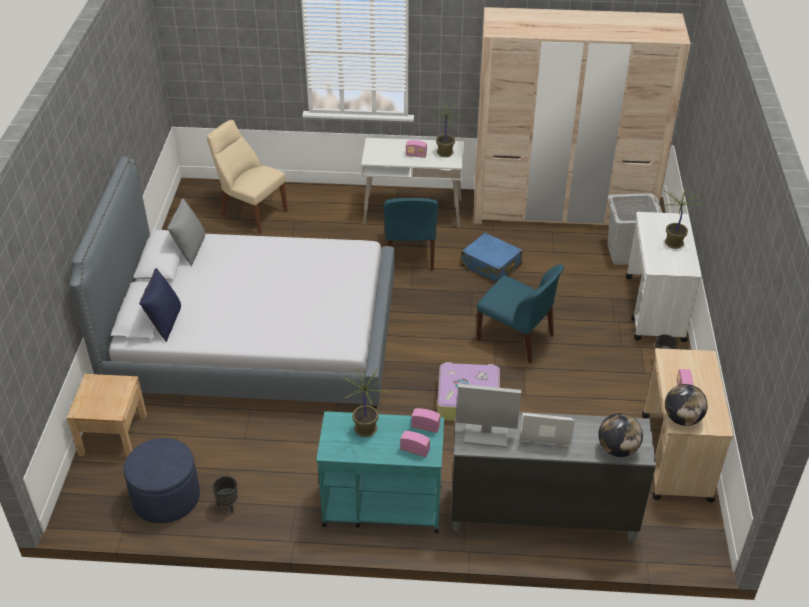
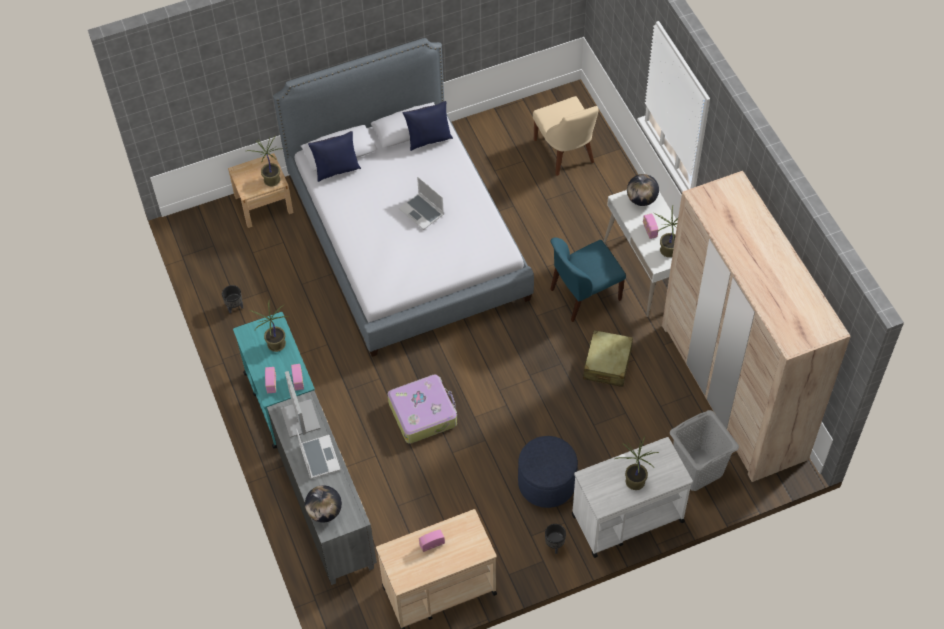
camera: 65 degrees right, 15 degrees up
(119, 387) = (271, 180): none -> potted plant
(166, 497) = (223, 267): blue ottoman -> blue ottoman (547, 482)
(190, 250) = (428, 139): grey pillow -> blue pillow
(251, 212) = (565, 153): beige chair -> beige chair turned 150 degrees clockwise
(273, 282) = (422, 212): none -> laptop
(491, 265) = (607, 364): blue suitcase -> beige suitcase
(517, 338) = (519, 421): blue chair -> none
(682, 419) = (397, 552): globe -> globe (641, 199)

